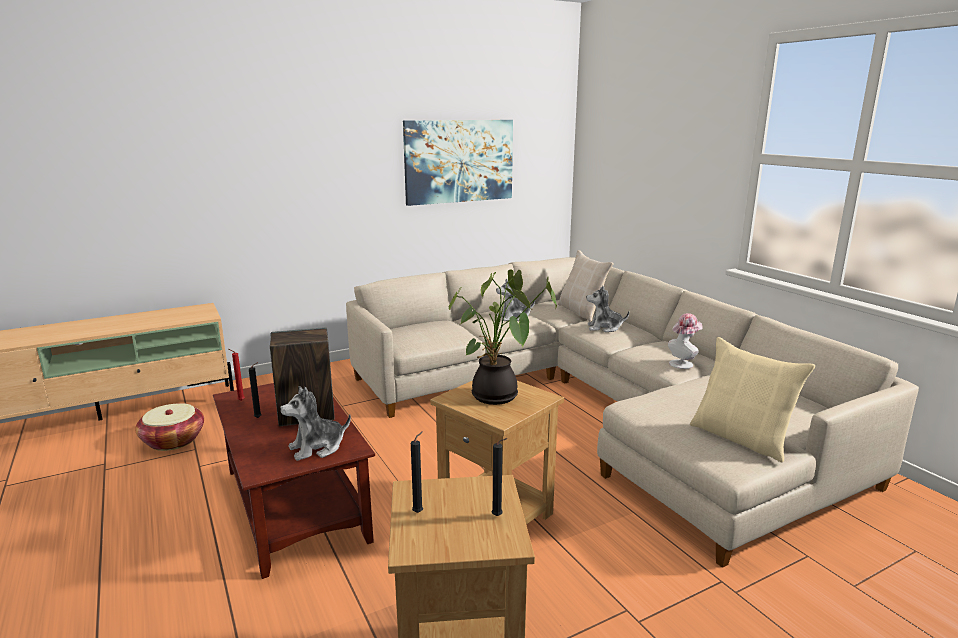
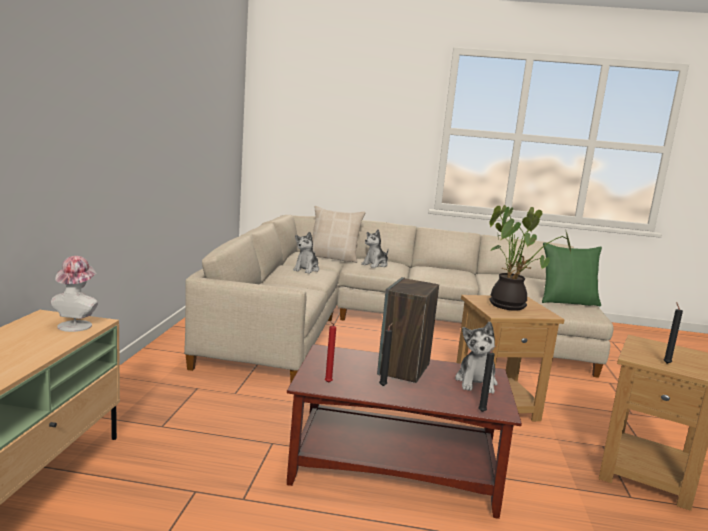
camera: 55 degrees left, 5 degrees down
(173, 440) = (146, 500): basket -> none
(459, 161) = (198, 122): picture -> none
(498, 516) = (679, 350): black candle -> black candle (483, 411)
(683, 363) = (462, 275): hat -> hat (77, 324)
(741, 438) = (567, 302): beige pillow -> green pillow

